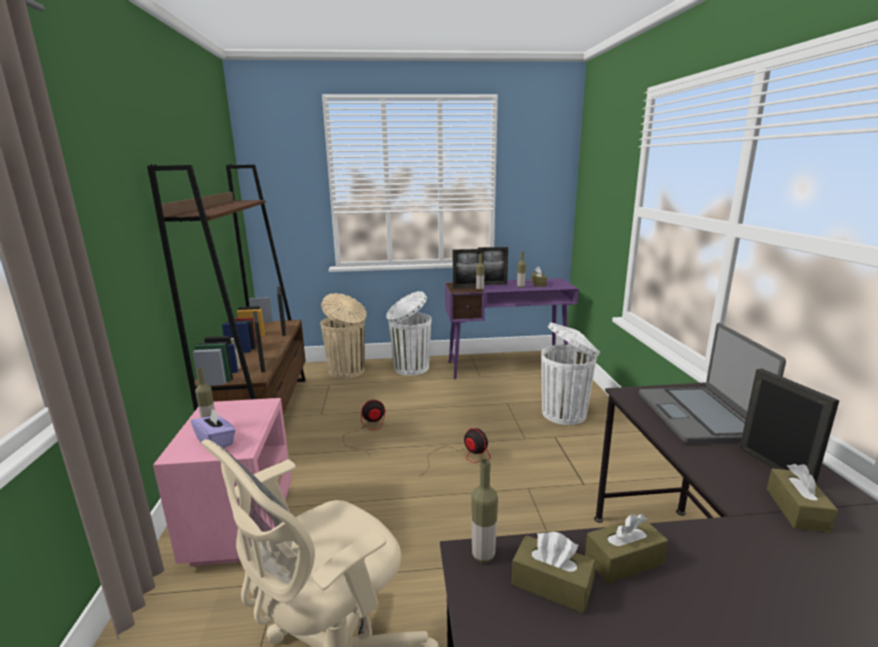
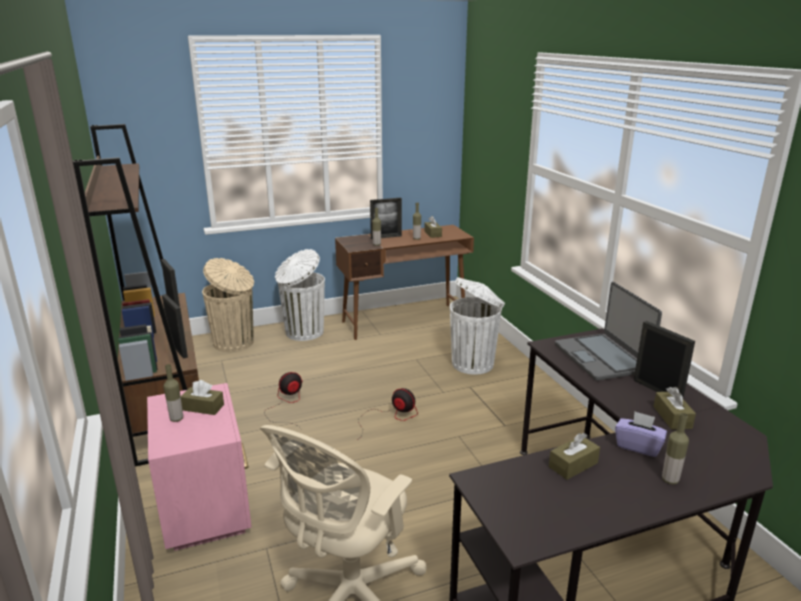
camera: 15 degrees left, 5 degrees up
(216, 442) = (194, 432): purple tissue box -> purple tissue box (638, 446)
(467, 287) = (362, 242): picture frame -> none
(483, 555) = (483, 477): bottle -> bottle (670, 480)
(507, 367) = (404, 321): purple desk -> brown desk
(552, 584) = (533, 486): brown tissue box -> brown tissue box (203, 407)

